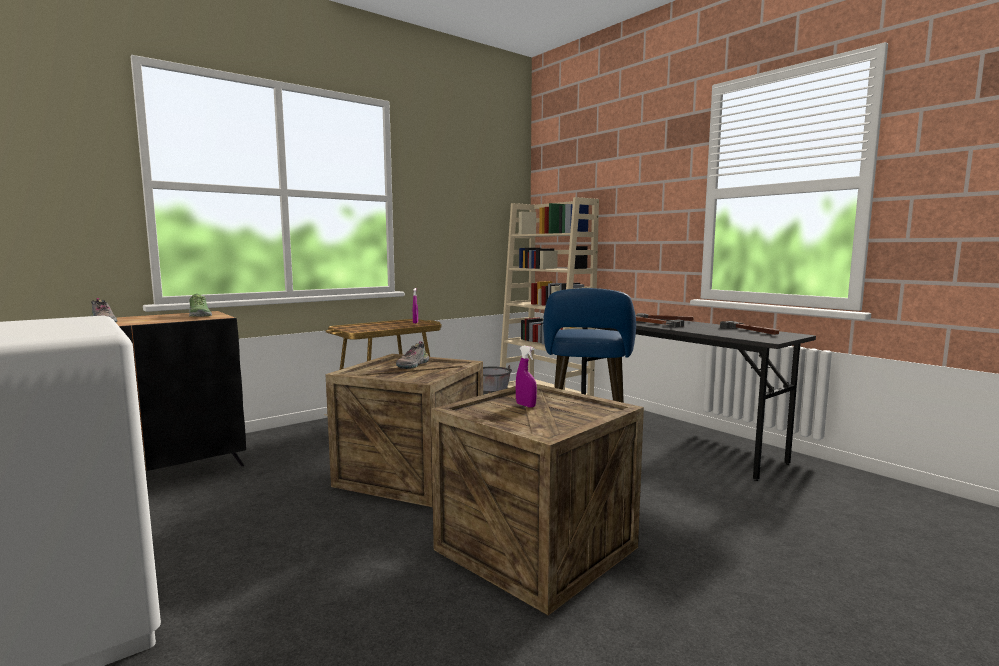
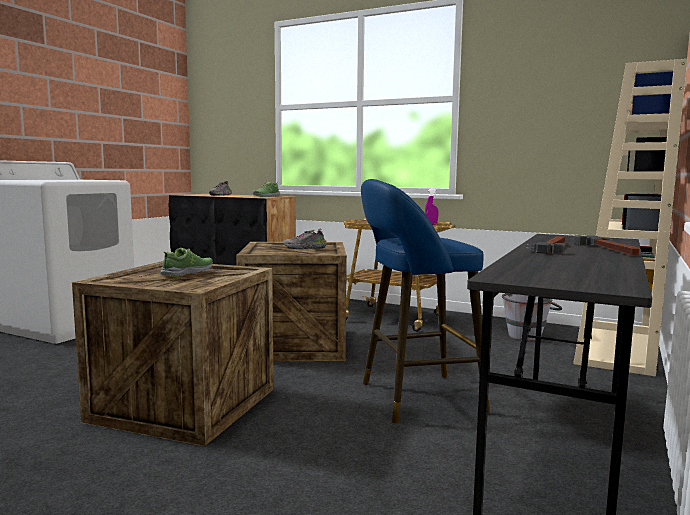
camera: 65 degrees right, 0 degrees up
(525, 405) = (188, 273): purple spray bottle -> shoe
(751, 331) = (596, 273): hammer -> none

